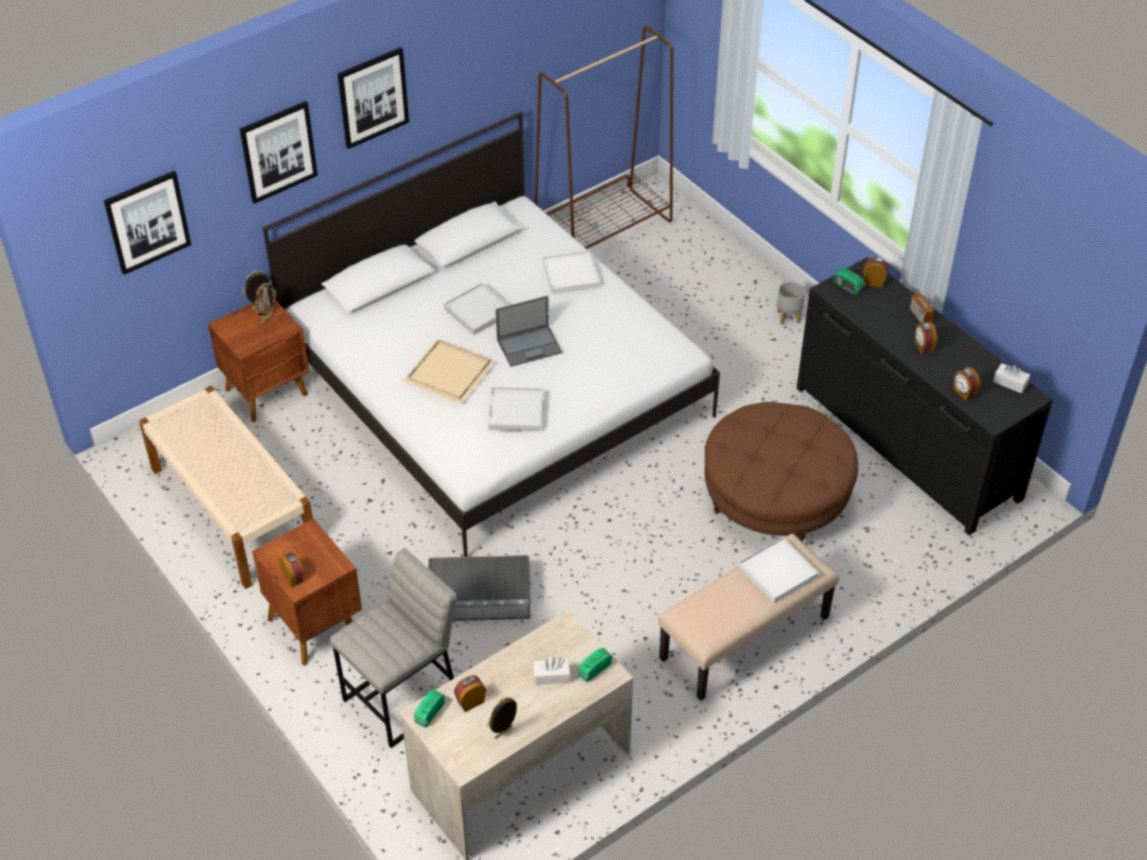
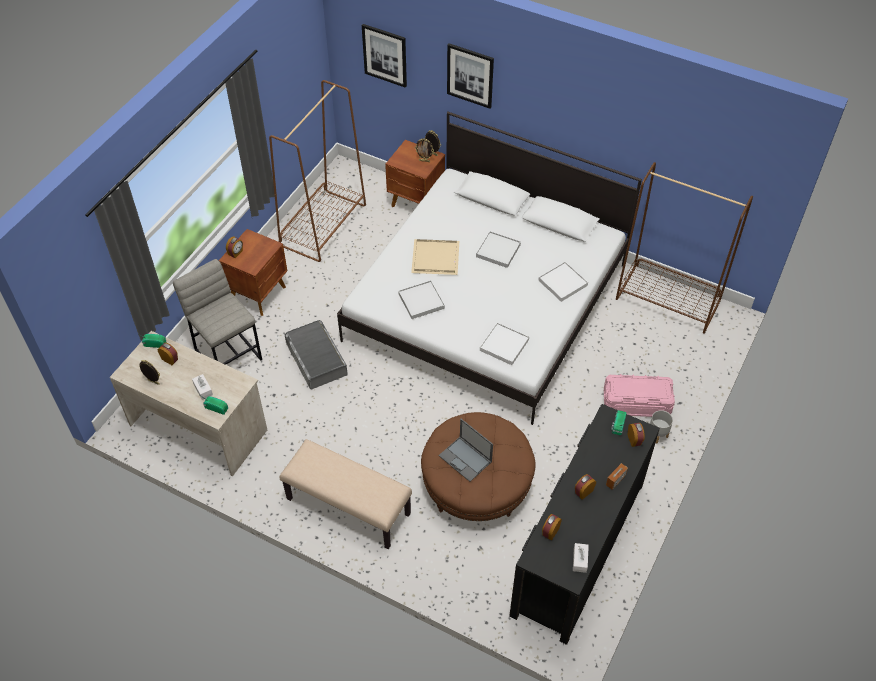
camera: 65 degrees right, 5 degrees up
(232, 509) = (323, 226): beige bench -> brown clothes rack
(373, 97) = (539, 89): picture -> none
(402, 697) = (227, 353): grey chair -> grey chair turned 150 degrees counterclockwise
(530, 346) = (483, 287): laptop -> laptop (465, 459)
(736, 316) = (636, 404): none -> pink storage box
(777, 572) = (366, 489): white tray -> white tray (504, 345)

